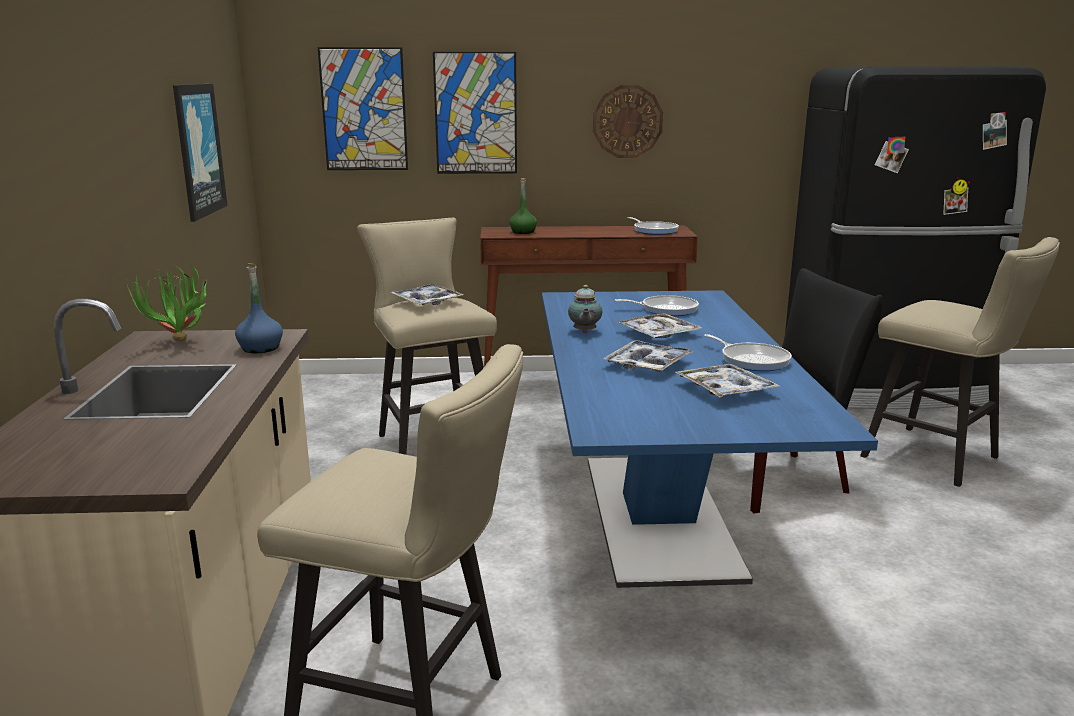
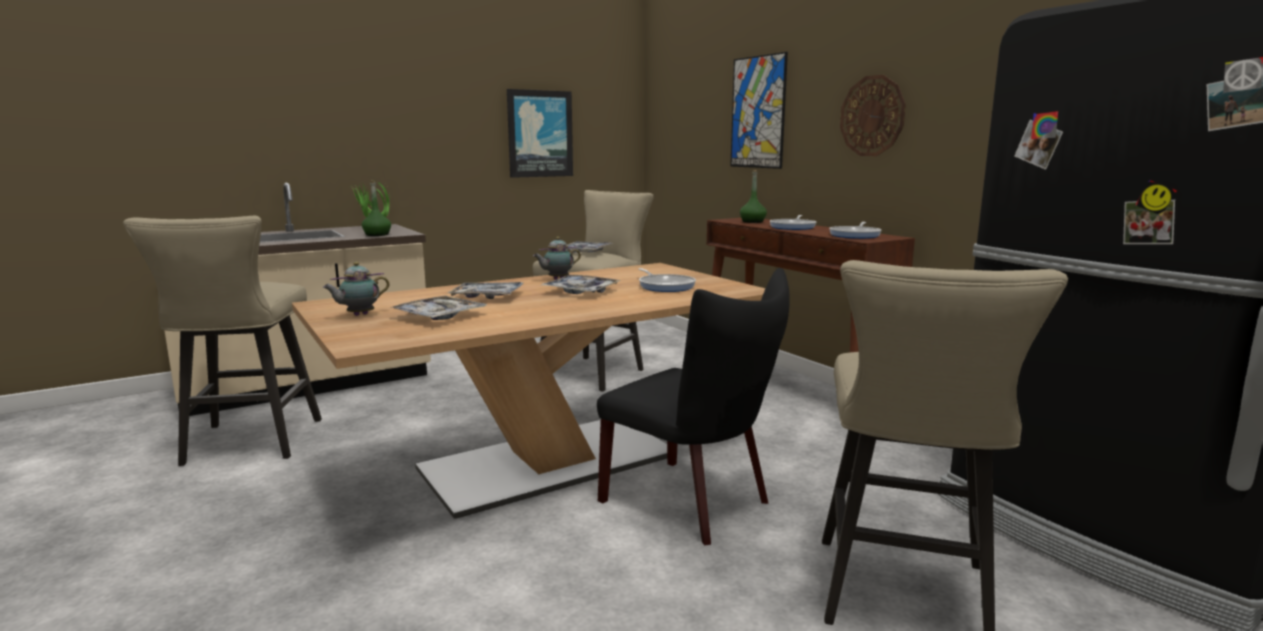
camera: 60 degrees right, 5 degrees down
(260, 348) = (377, 235): blue bottle -> green bottle
(364, 109) = (695, 112): picture -> none
(658, 517) = (549, 463): blue dining table -> beige dining table
(690, 419) = (358, 315): none -> teapot
(752, 360) = (535, 315): frying pan -> frying pan (793, 227)

